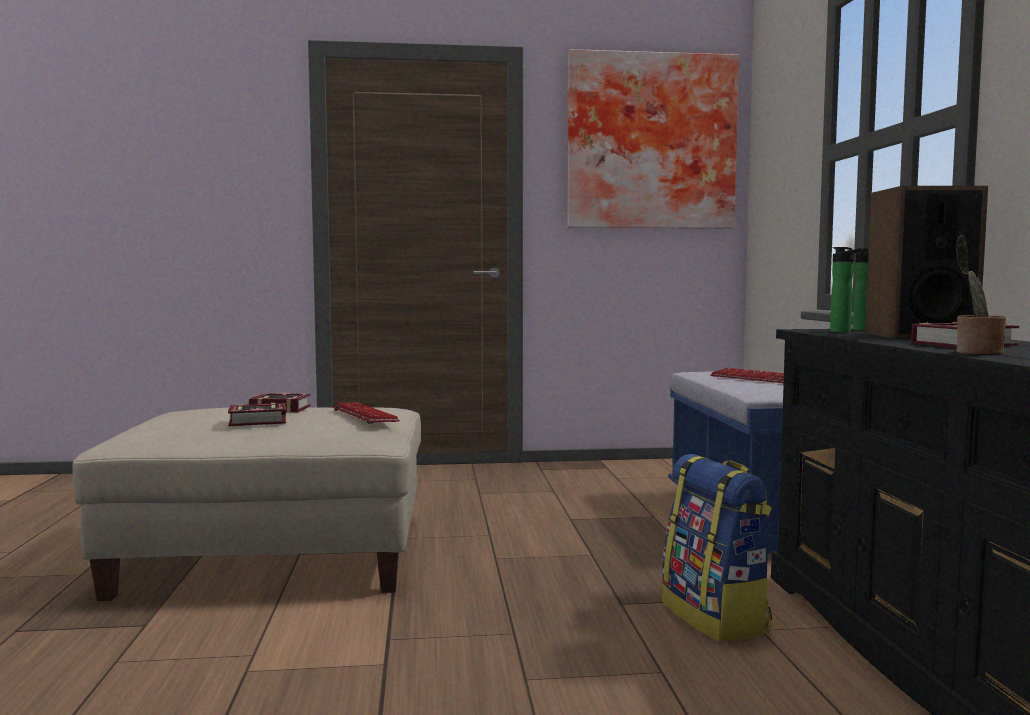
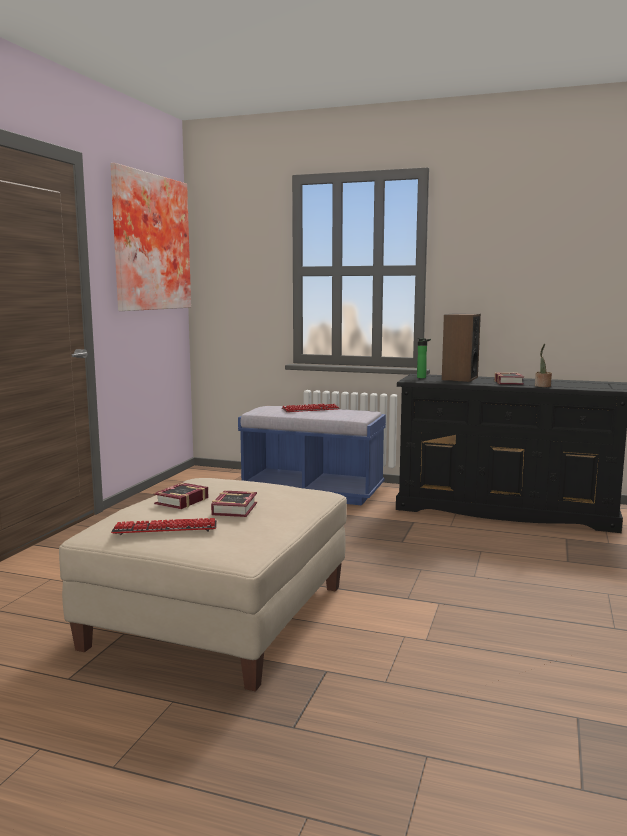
camera: 65 degrees left, 5 degrees up
(363, 415) = (253, 484): keyboard -> keyboard (165, 529)
(716, 618) = (433, 529): backpack -> none
(844, 332) = (430, 380): bottle -> none

